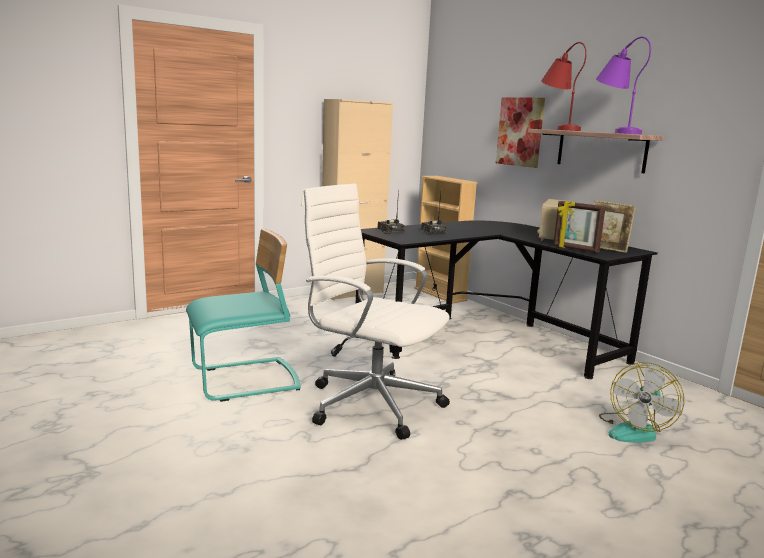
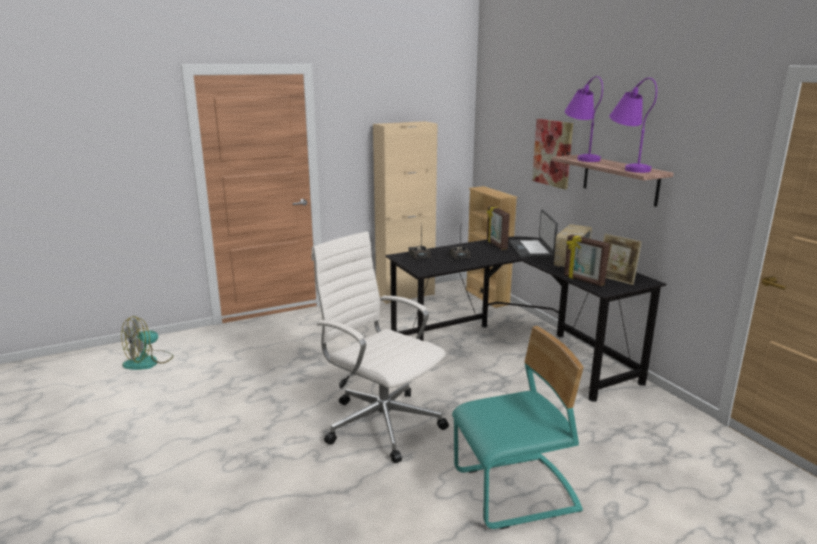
camera: 10 degrees right, 5 degrees up
(245, 381) = (283, 394): turquoise chair -> turquoise chair (515, 492)
(465, 225) = (496, 245): none -> picture frame
(504, 228) = (531, 249): none -> laptop
(558, 129) = (581, 157): red table lamp -> purple table lamp
(634, 430) = (612, 463): fan -> fan (148, 361)

